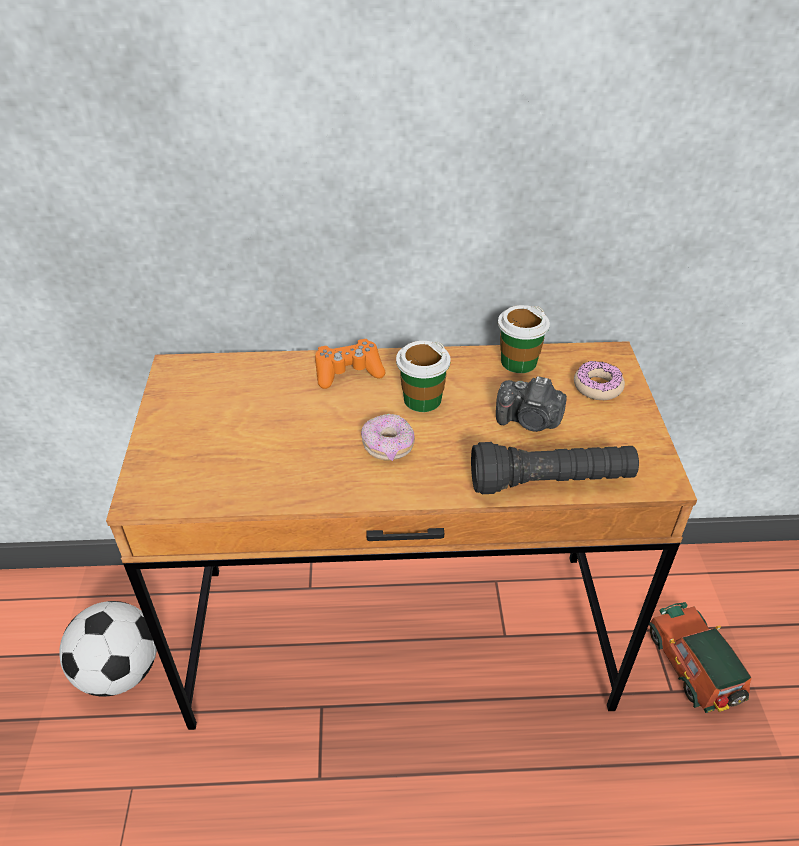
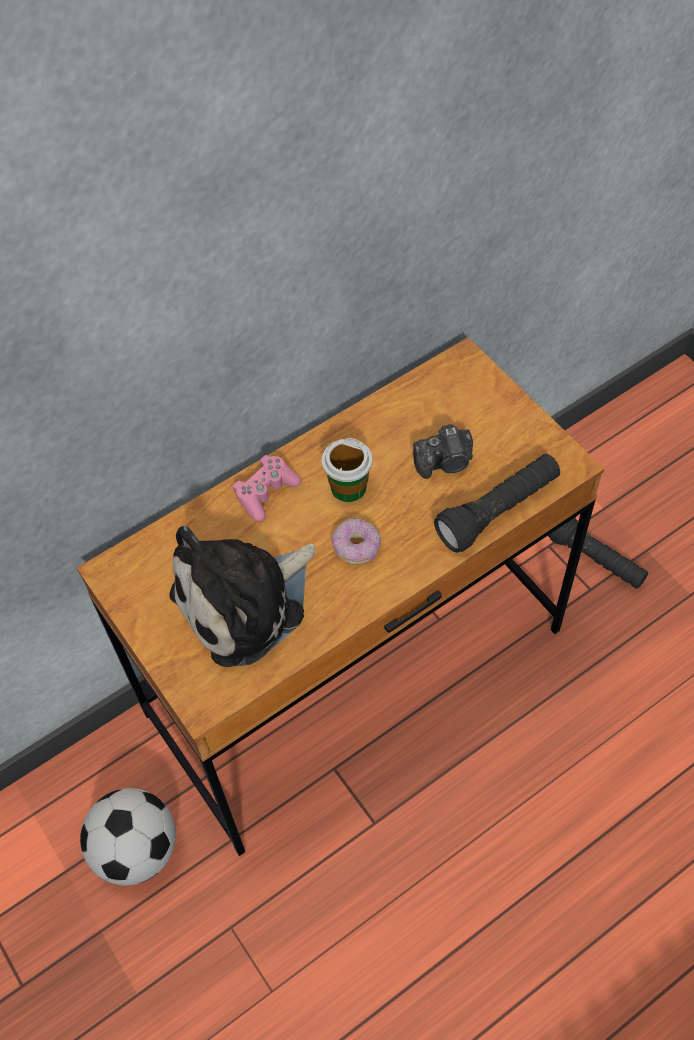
camera: 30 degrees left, 15 degrees up
(254, 440) = (246, 602): none -> plush toy
(348, 372) = (266, 493): orange game controller -> pink game controller
(518, 362) = (396, 406): cup -> none
(597, 386) = (474, 399): donut -> none
(694, 668) = (596, 560): toy car -> black flashlight

